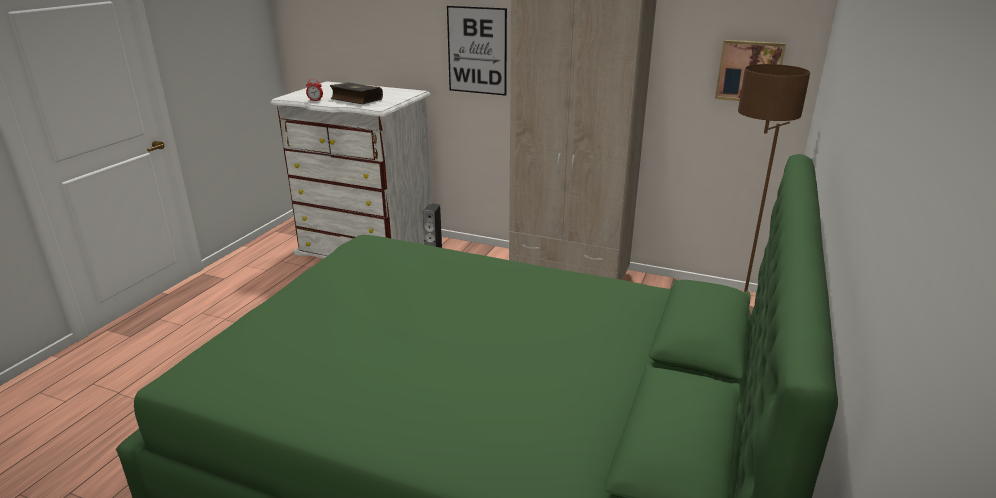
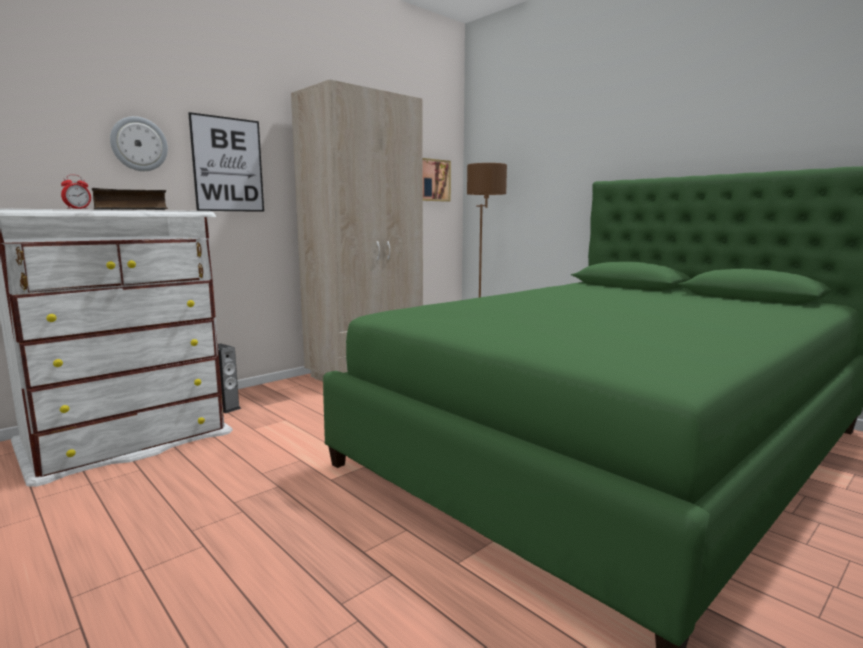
camera: 65 degrees left, 15 degrees down
(412, 35) = (139, 144): none -> wall clock

